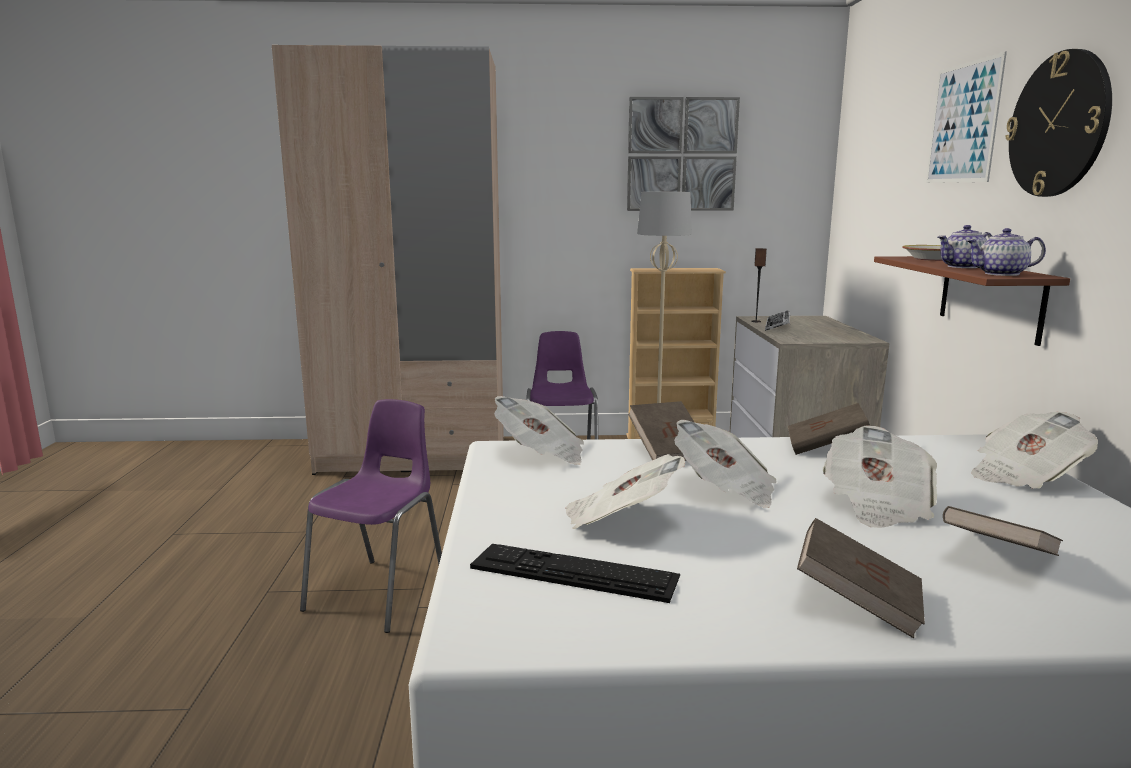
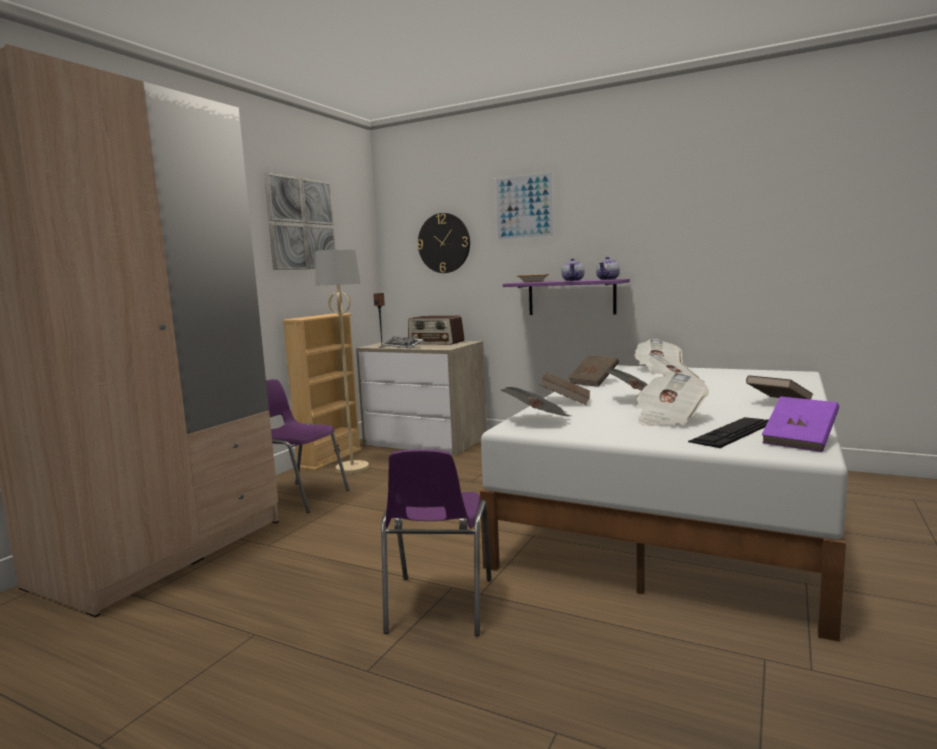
camera: 60 degrees left, 5 degrees down
(380, 592) = (438, 607): purple chair -> purple chair turned 135 degrees counterclockwise
(554, 630) = (799, 440): none -> purple book
(829, 331) = (436, 342): none -> radio
(990, 297) = (571, 297): brown shelf -> purple shelf
(998, 557) = (741, 384): brown book -> none
(1058, 125) = (603, 207): wall clock -> wall clock (444, 243)

